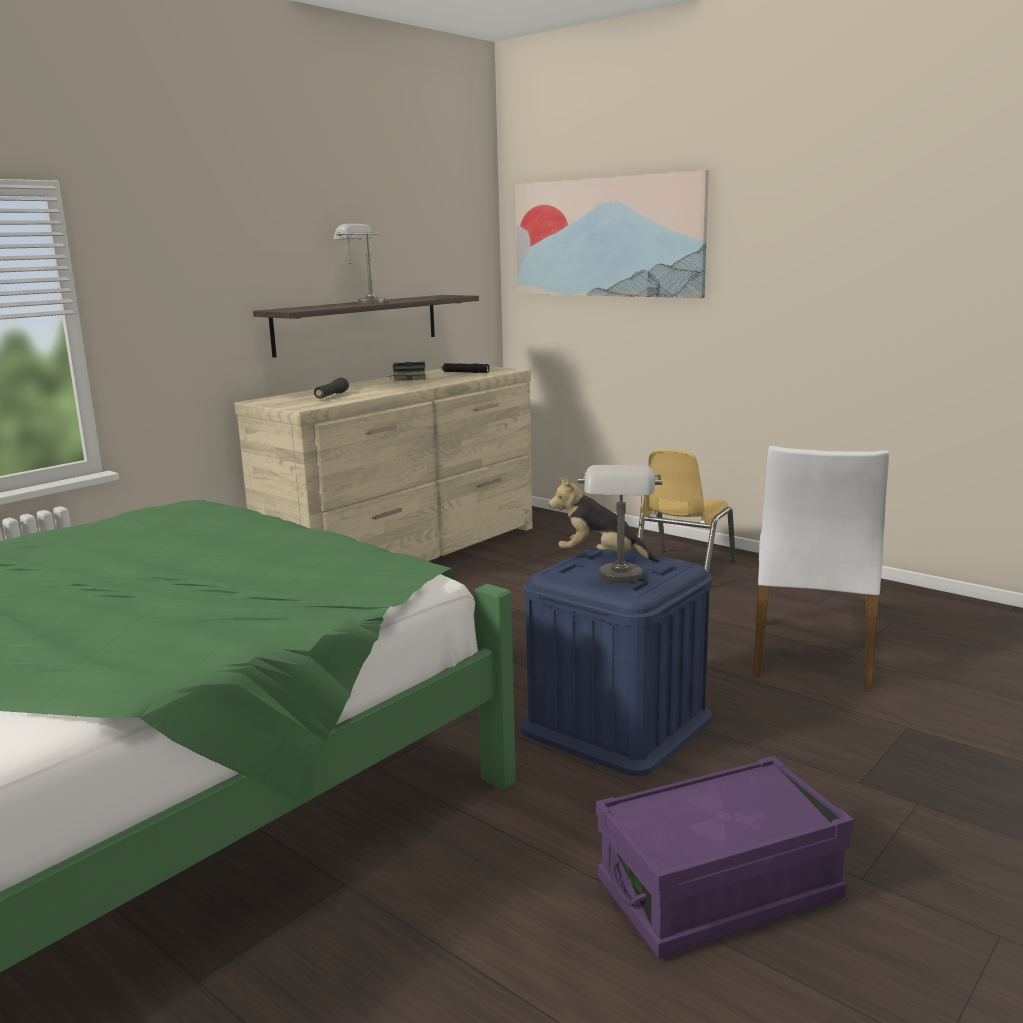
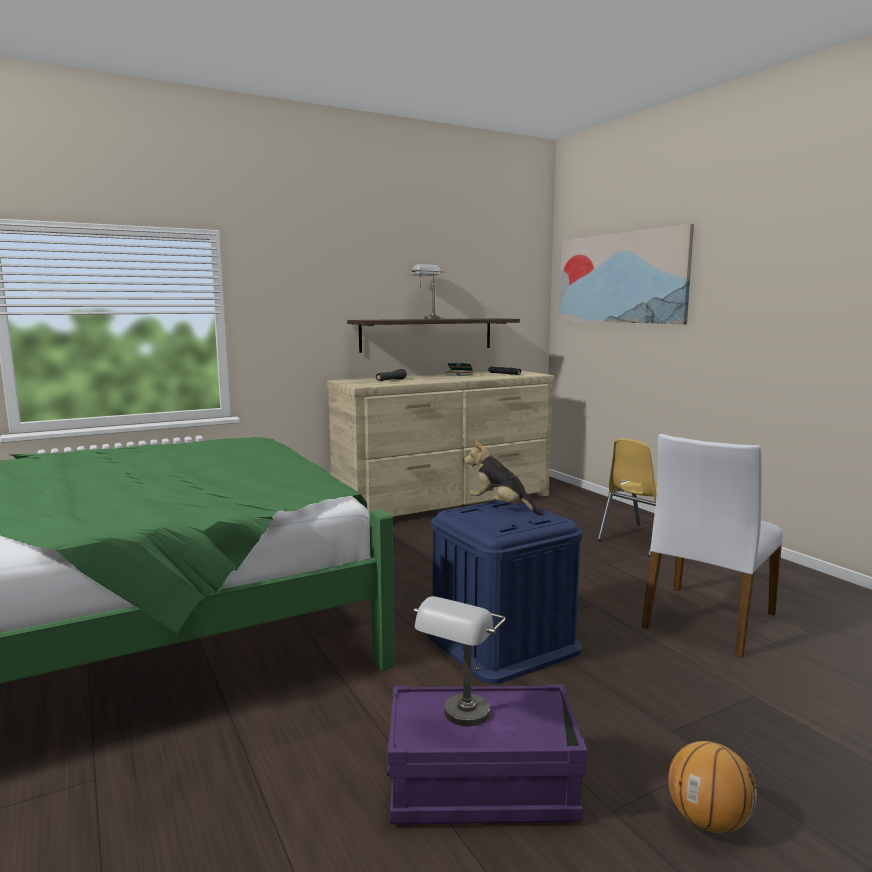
camera: 20 degrees right, 5 degrees down
(621, 580) = (496, 524): grey table lamp -> grey table lamp (460, 721)
(951, 863) = (708, 821): none -> basketball

